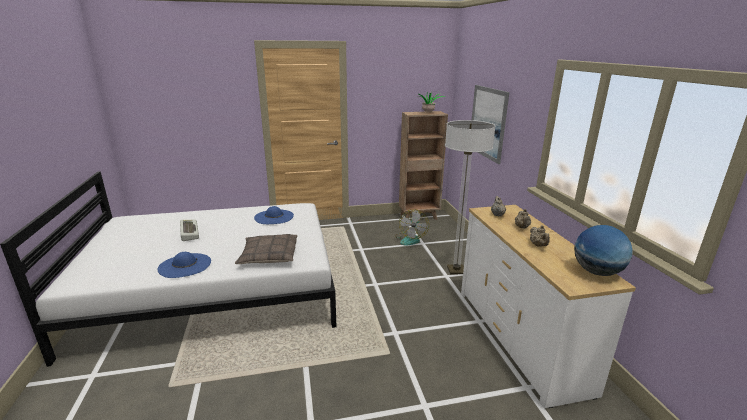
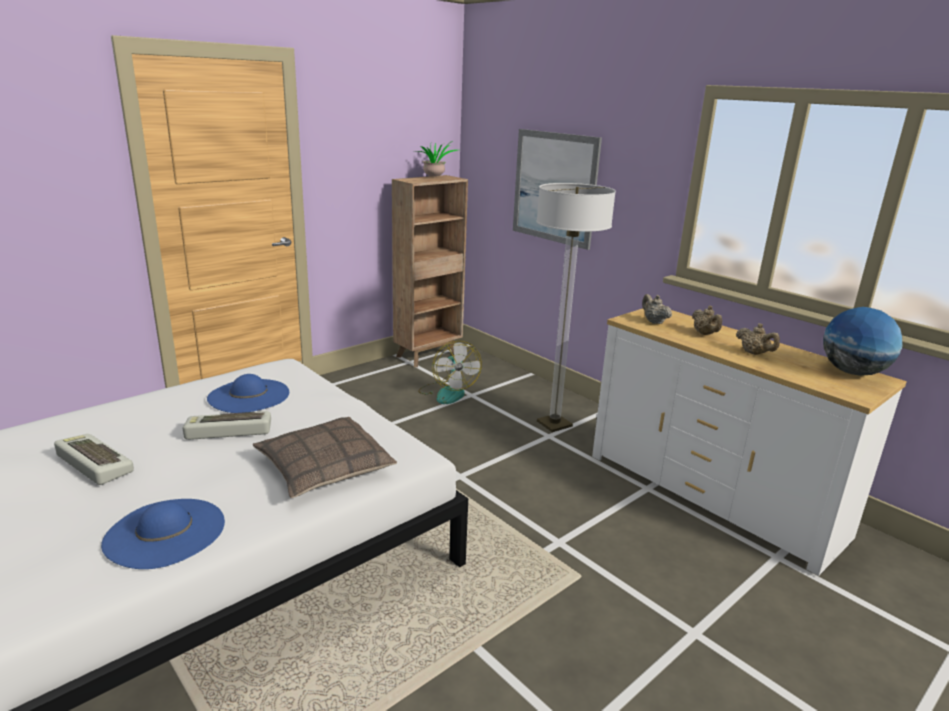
camera: 30 degrees left, 0 degrees up
(249, 230) = (228, 431): none -> keyboard

